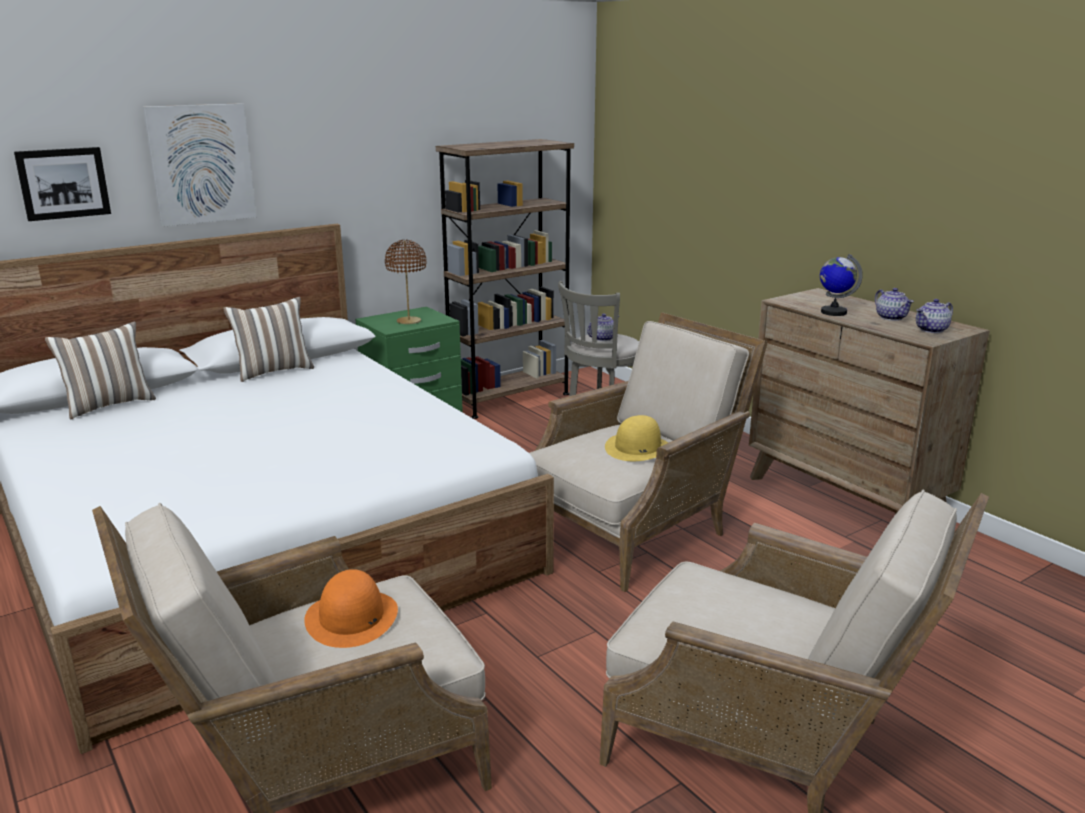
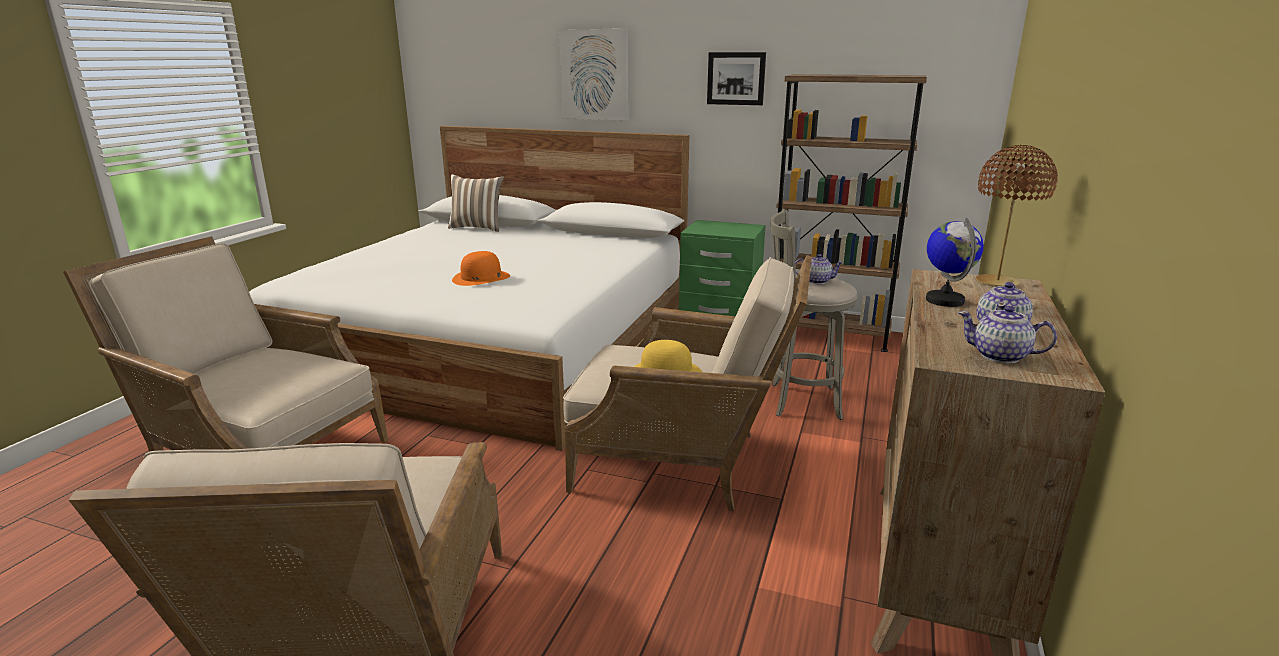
camera: 55 degrees right, 0 degrees up
(63, 183) = (511, 81): picture -> picture (736, 78)
(273, 371) = (584, 236): pillow -> none
(352, 618) = (281, 365): orange hat -> orange hat (481, 278)
(409, 321) = (720, 229): brown table lamp -> brown table lamp (997, 283)

